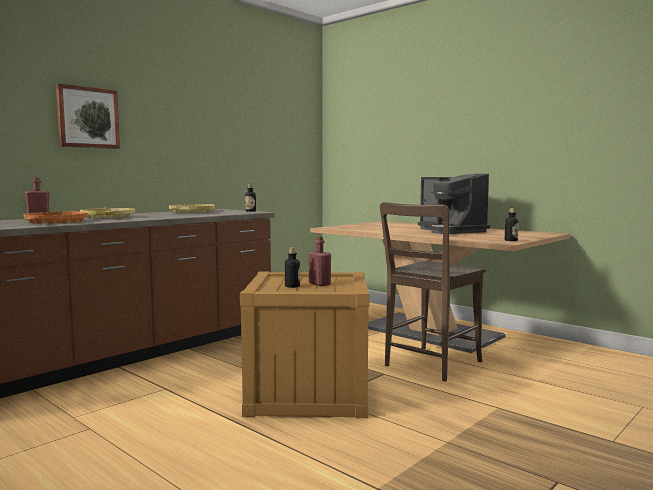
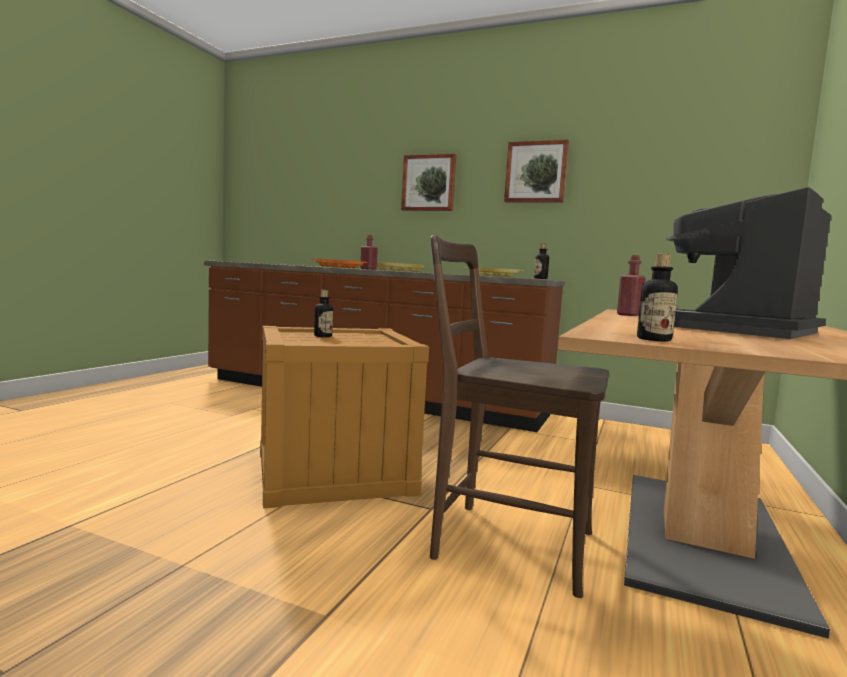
camera: 70 degrees right, 0 degrees up
(187, 117) = (536, 172): none -> picture
(319, 284) = (343, 341): red bottle -> red bottle (629, 315)

